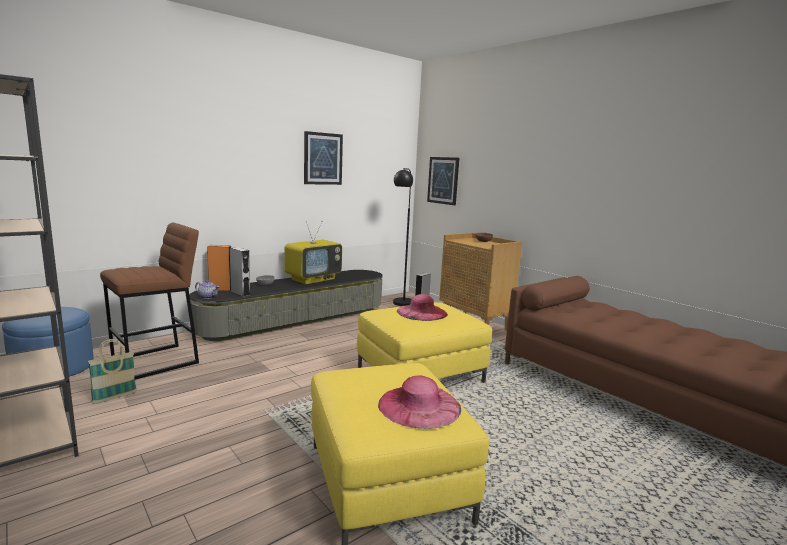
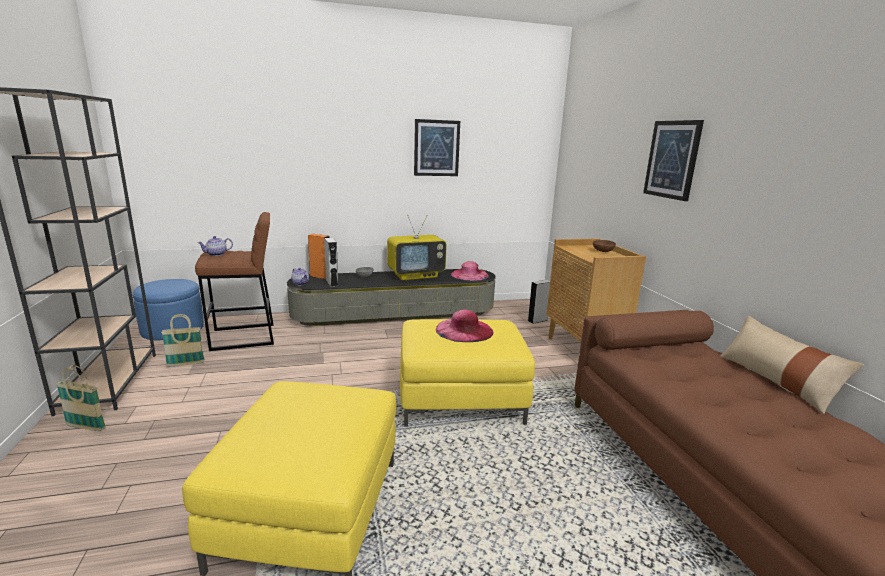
camera: 25 degrees right, 5 degrees up
(57, 480) = (86, 427): none -> basket
(129, 270) = (216, 254): none -> teapot
(401, 305) = (518, 313): black floor lamp -> none
(419, 405) = (312, 444): pink hat -> pink hat (469, 275)
(443, 180) = (580, 172): picture -> picture (672, 159)
(644, 313) = (776, 381): none -> beige pillow

